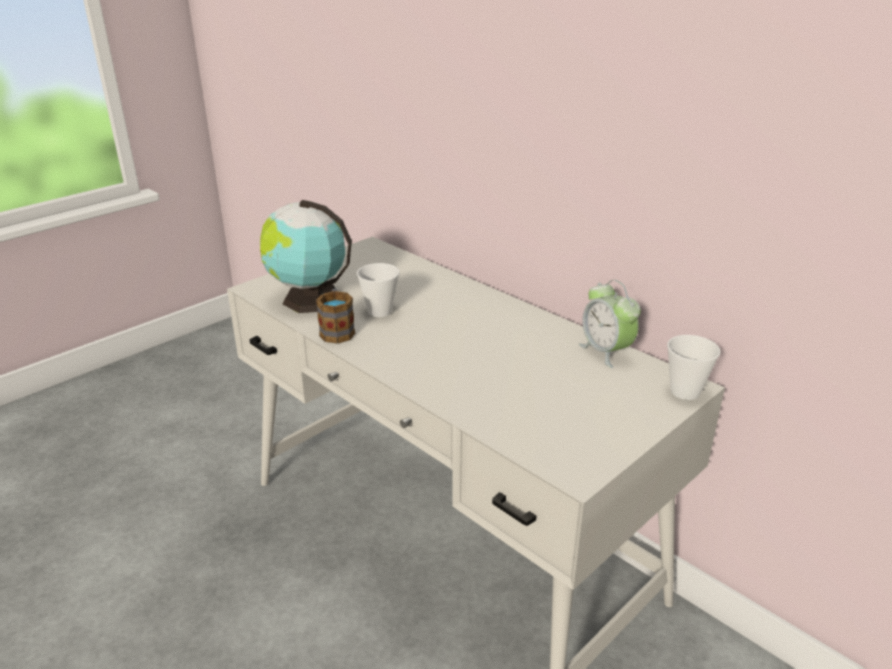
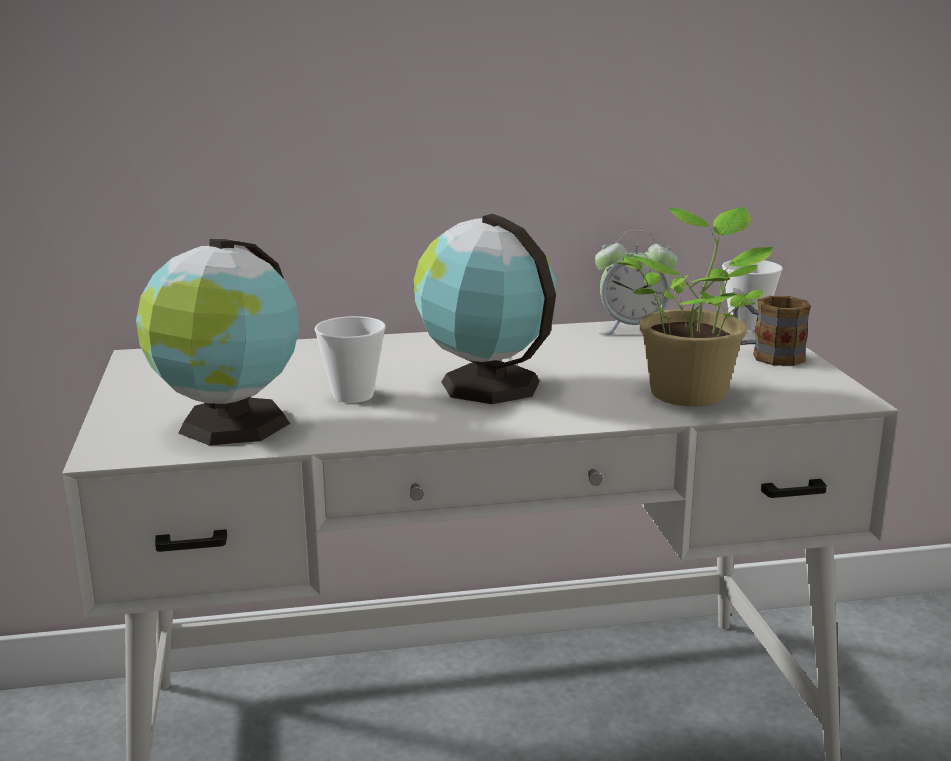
camera: 55 degrees left, 10 degrees down
(337, 330) = (360, 429): mug -> mug (767, 356)
(439, 339) = (485, 384): none -> globe
(510, 408) = (690, 392): none -> potted plant

